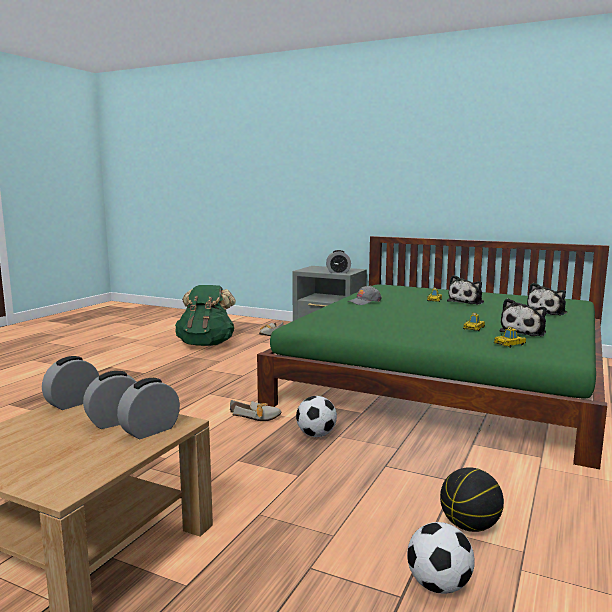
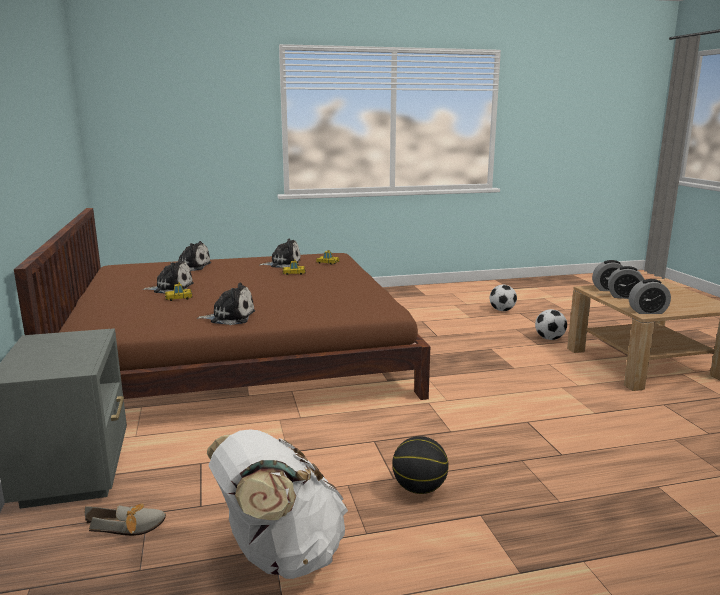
camera: 130 degrees left, 5 degrees up
(206, 344) = (280, 555): green backpack -> white backpack
(258, 417) = (451, 387): shoe -> none
(316, 435) = (437, 360): football -> football (549, 338)
(338, 272) = (90, 340): alarm clock -> none
(364, 302) = (230, 317): grey cap -> plush toy
(447, 377) = (238, 354): green bed -> brown bed
(470, 526) = (455, 313): basketball -> basketball (419, 488)

